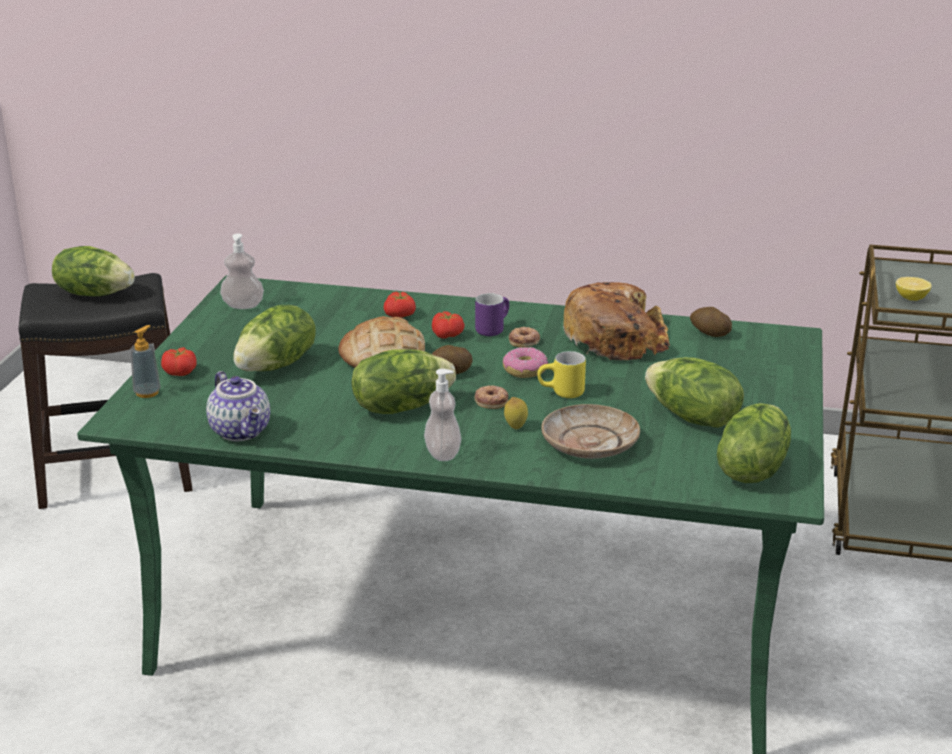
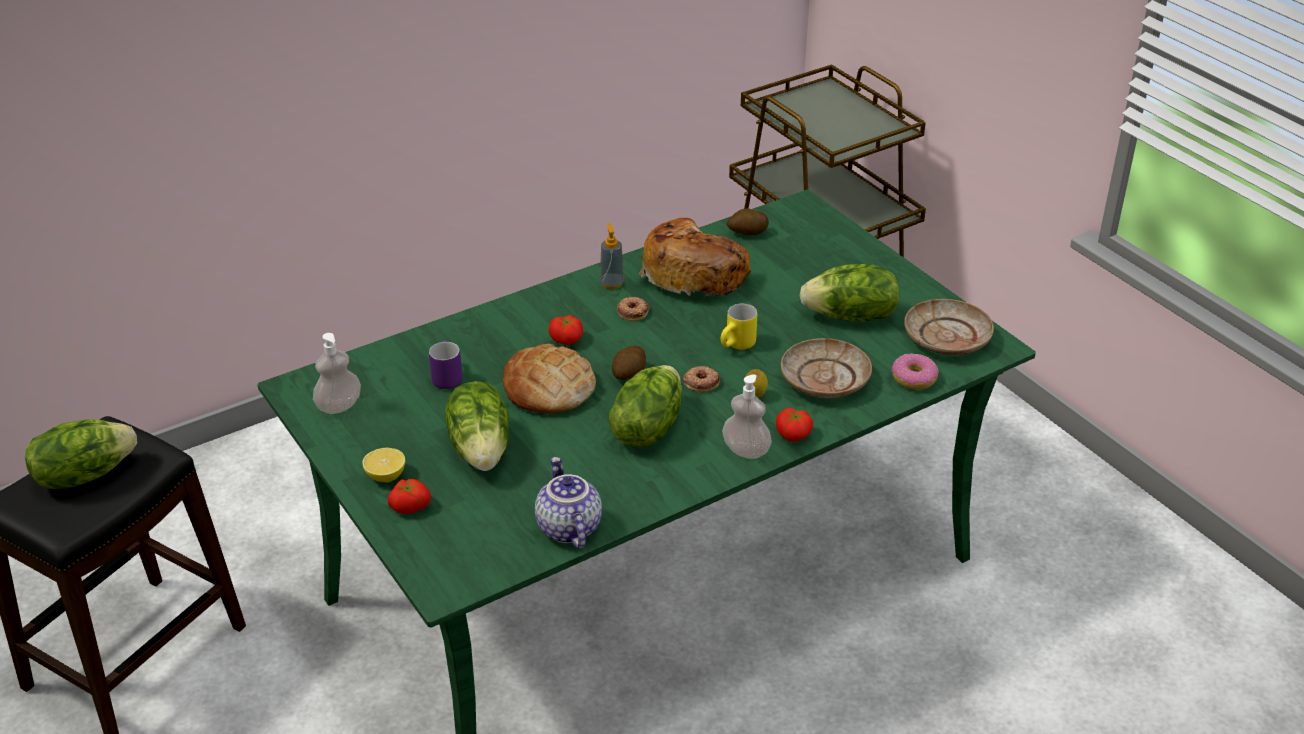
camera: 45 degrees left, 10 degrees up
(147, 393) = (419, 544): soap dispenser -> soap dispenser (612, 283)
(242, 431) = (567, 528): teapot -> teapot turned 120 degrees counterclockwise
(400, 315) = (495, 340): tomato -> tomato (794, 434)
(492, 328) = (589, 313): purple mug -> purple mug (445, 377)
(524, 370) = (678, 339): donut -> donut (913, 378)
(751, 469) = (947, 338): lettuce -> beige plate
(911, 298) = (822, 131): lemon -> lemon (385, 476)

